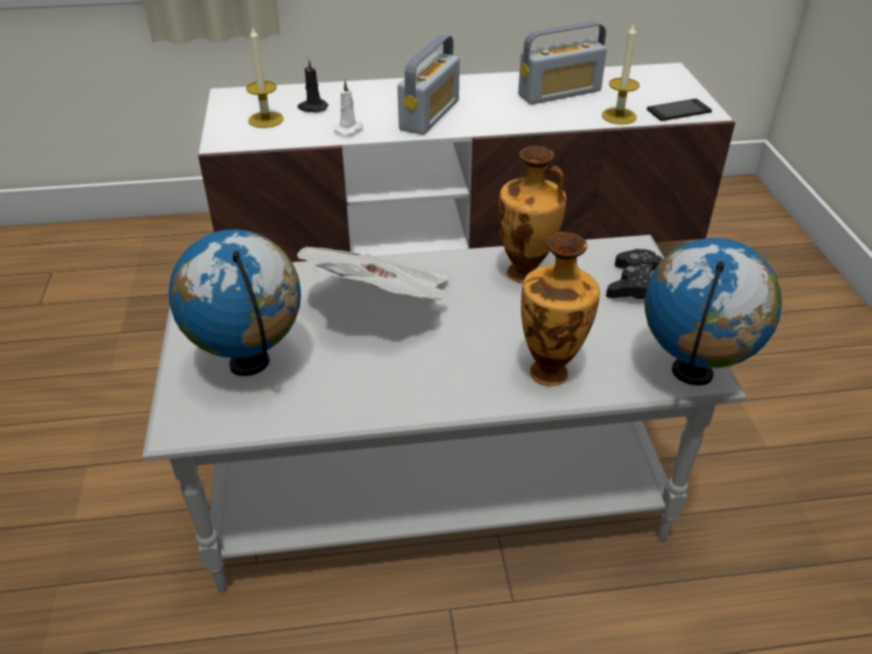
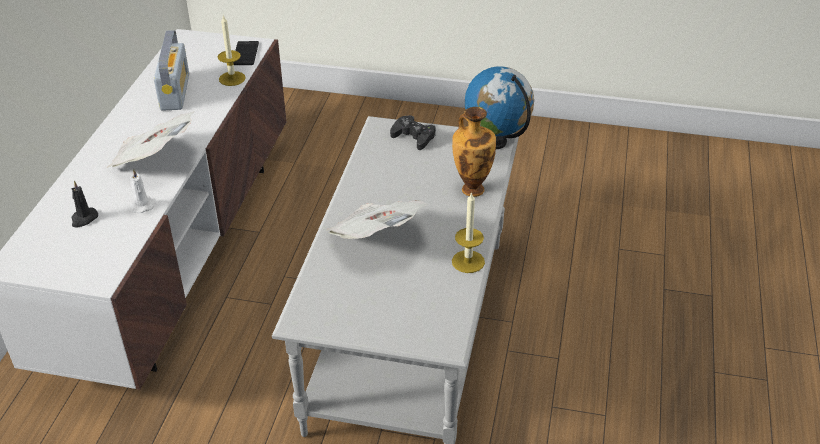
camera: 70 degrees left, 0 degrees up
(250, 363) = (405, 306): globe -> none
(266, 120) = (82, 249): candle -> candle (468, 261)
(429, 115) = (154, 160): radio -> newspaper
(525, 274) = (380, 173): vase -> none

